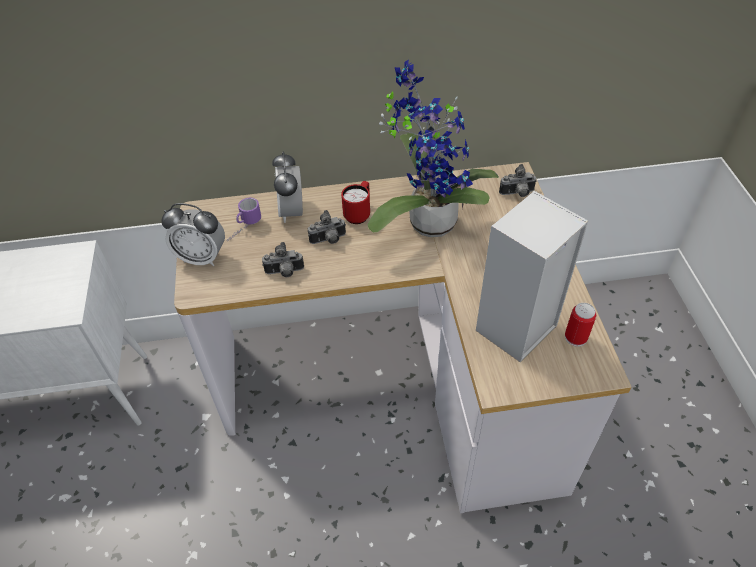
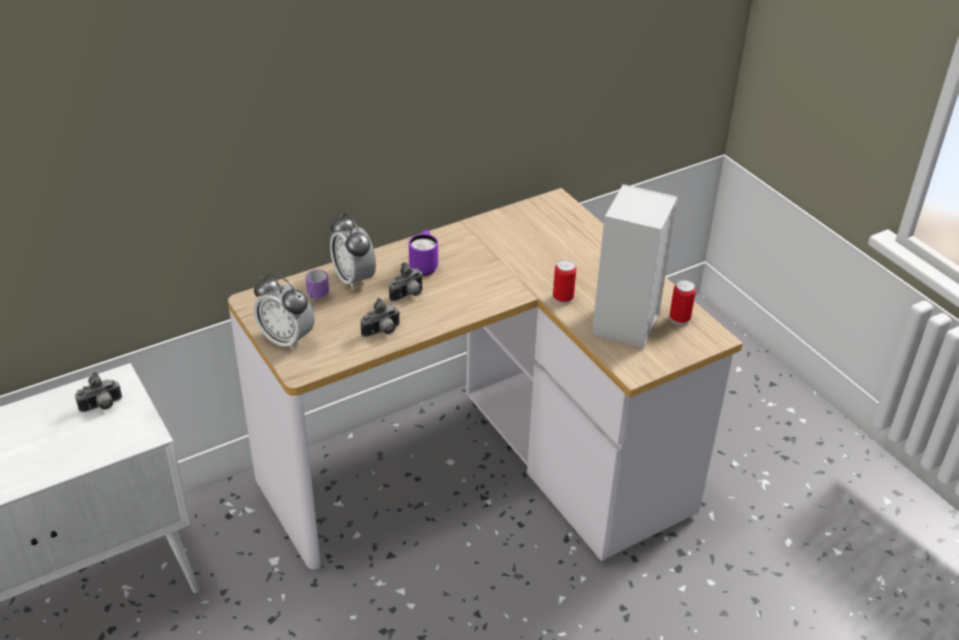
camera: 25 degrees left, 10 degrees down
(202, 257) = (286, 339): alarm clock -> alarm clock turned 45 degrees clockwise
(359, 214) = (424, 266): red mug -> purple mug
(427, 220) = (495, 256): potted plant -> none
(468, 281) = (563, 298): none -> can
(517, 194) = (566, 217): camera -> camera (102, 406)

